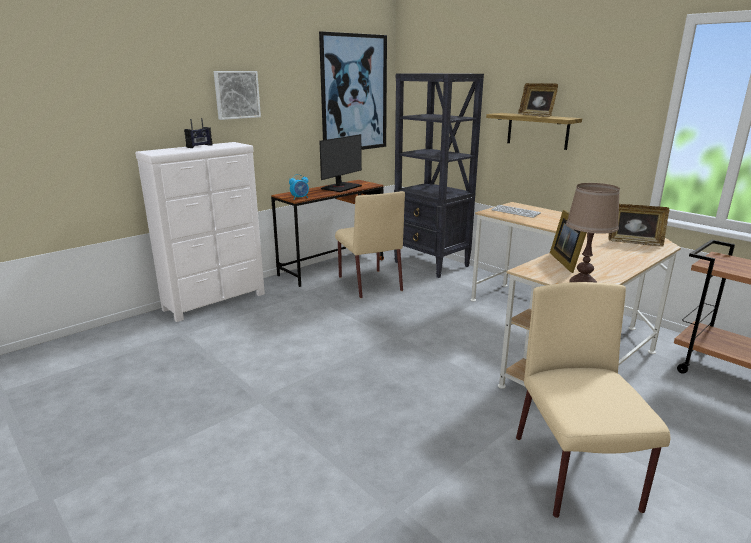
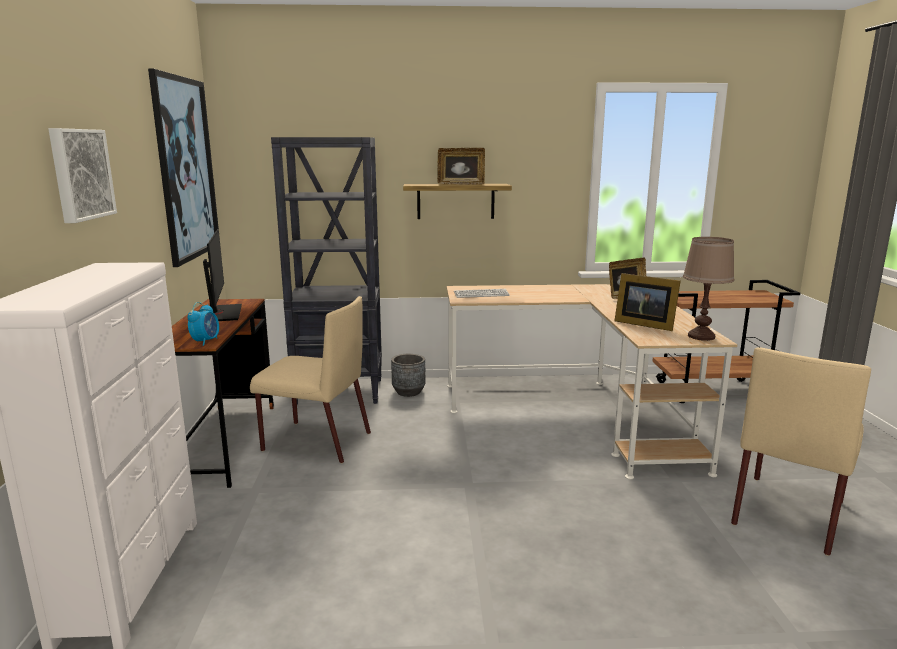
camera: 50 degrees left, 5 degrees down
(199, 146) = (73, 279): radio -> none
(470, 279) = (408, 392): none -> grey planter
(575, 474) = (788, 512): beige chair -> beige chair turned 90 degrees counterclockwise

